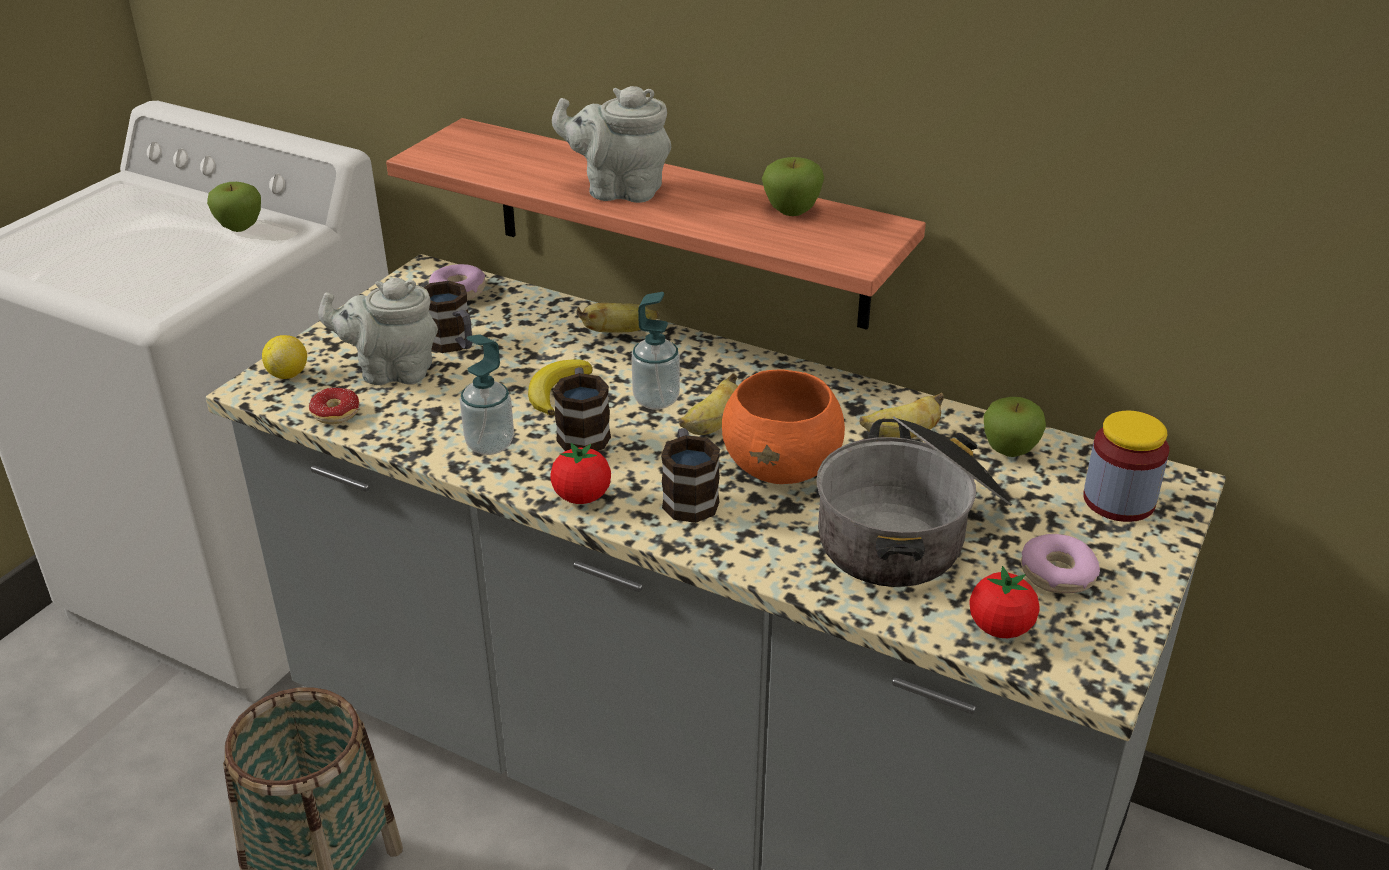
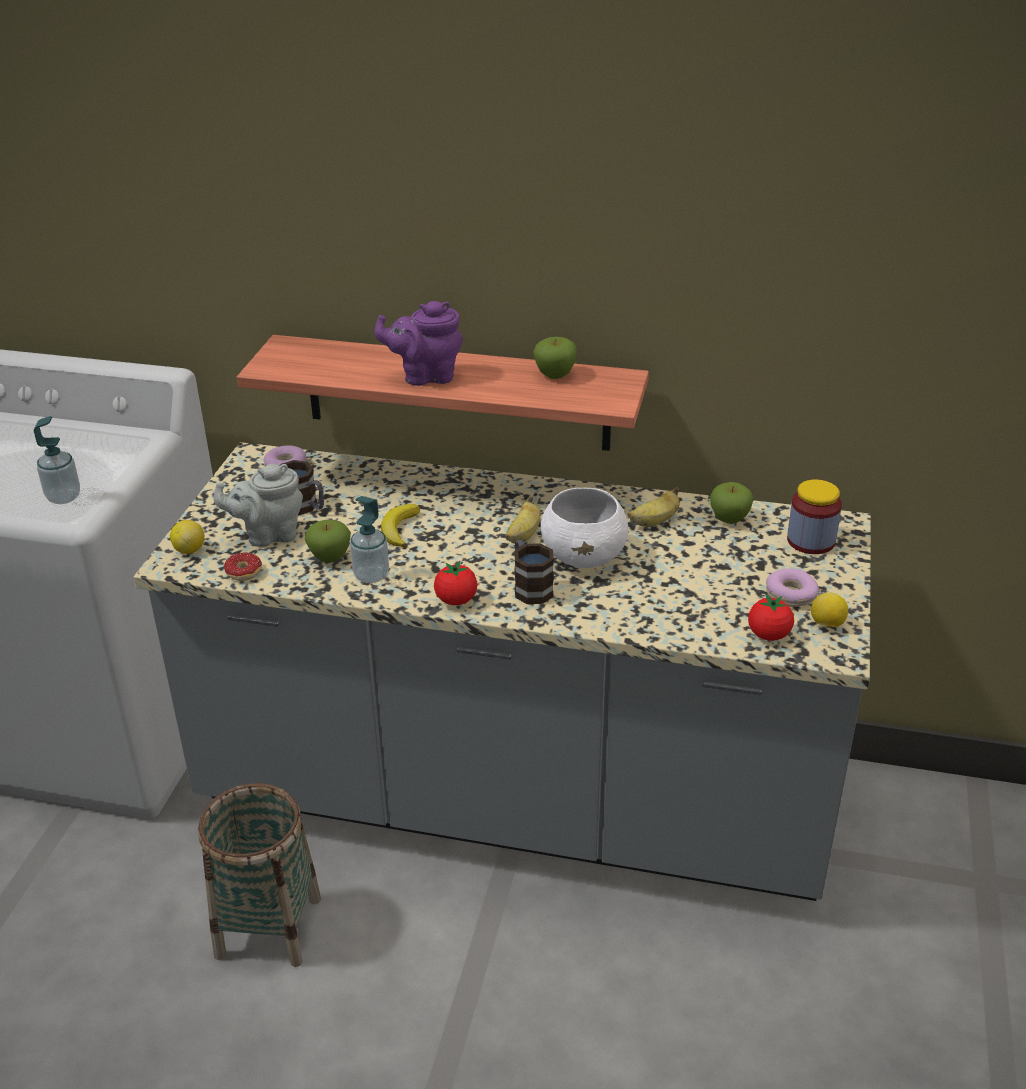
camera: 15 degrees left, 0 degrees up
(240, 227) = (101, 442): apple -> apple (330, 557)
(583, 431) = (433, 555): mug -> none
(618, 332) = (423, 479): banana -> none
(619, 190) = (425, 376): grey teapot -> purple teapot
(656, 400) = (475, 524): soap dispenser -> soap dispenser (63, 497)
(782, 467) = (584, 556): orange bowl -> white bowl
(910, 531) = (687, 584): cooking pot -> none
(1095, 629) = (827, 624): none -> lemon

